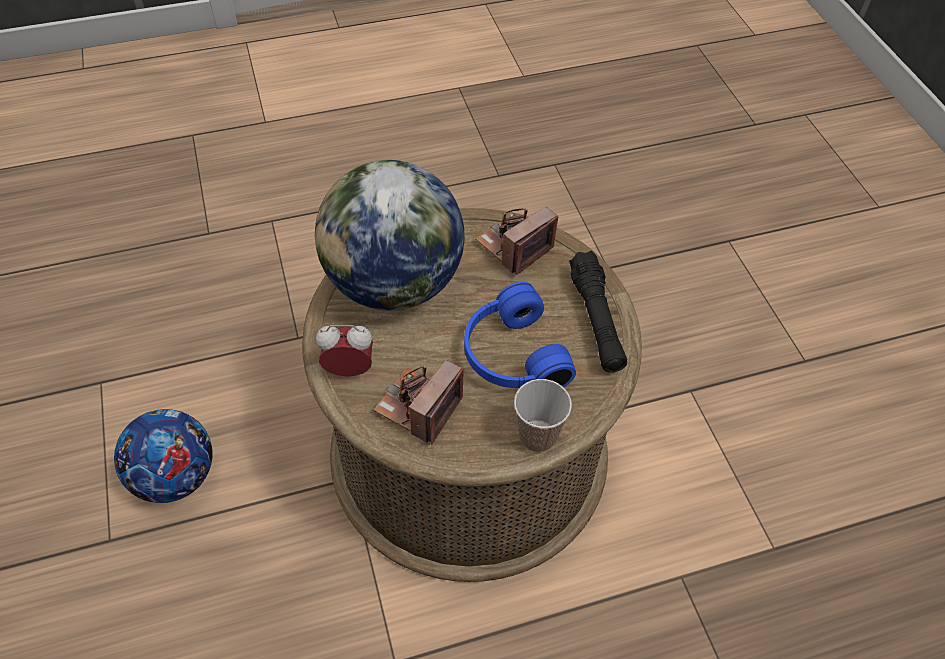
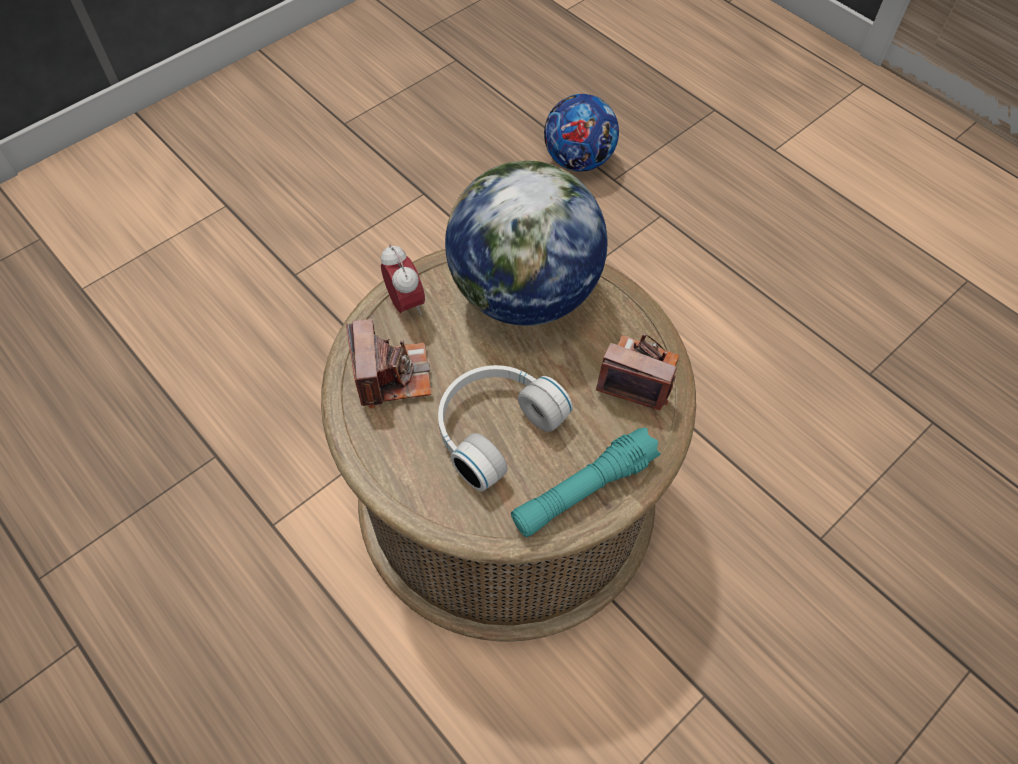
camera: 65 degrees right, 5 degrees up
(176, 477) = (366, 286): football -> football (578, 160)
(419, 407) = (391, 374): camera -> camera turned 75 degrees clockwise
(510, 355) = (493, 427): blue headphones -> white headphones
(537, 436) = (405, 487): cup -> none
(596, 320) = (583, 490): black flashlight -> turquoise flashlight

